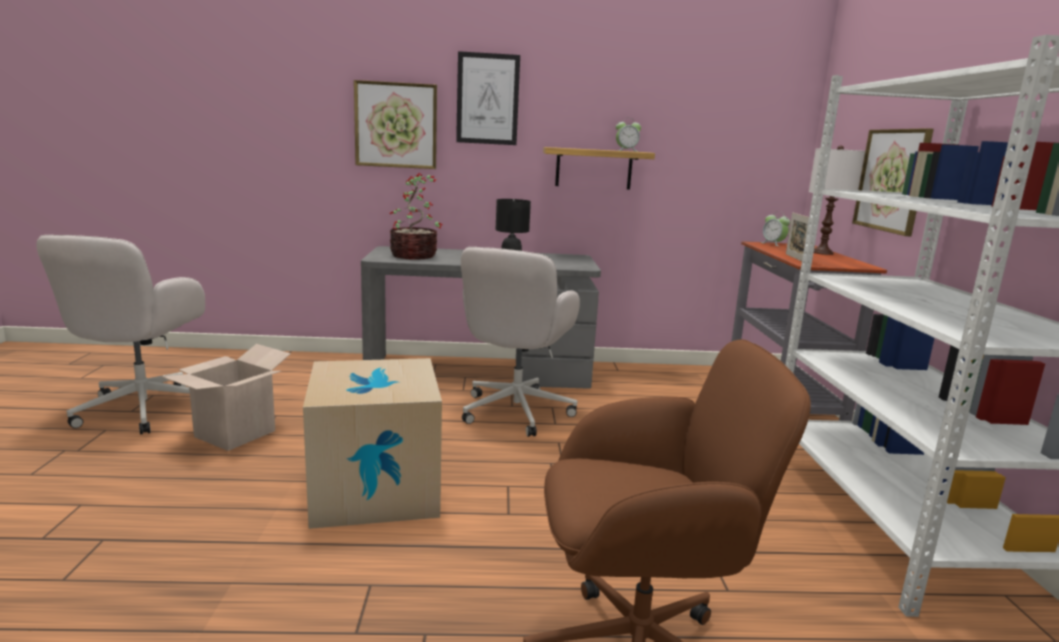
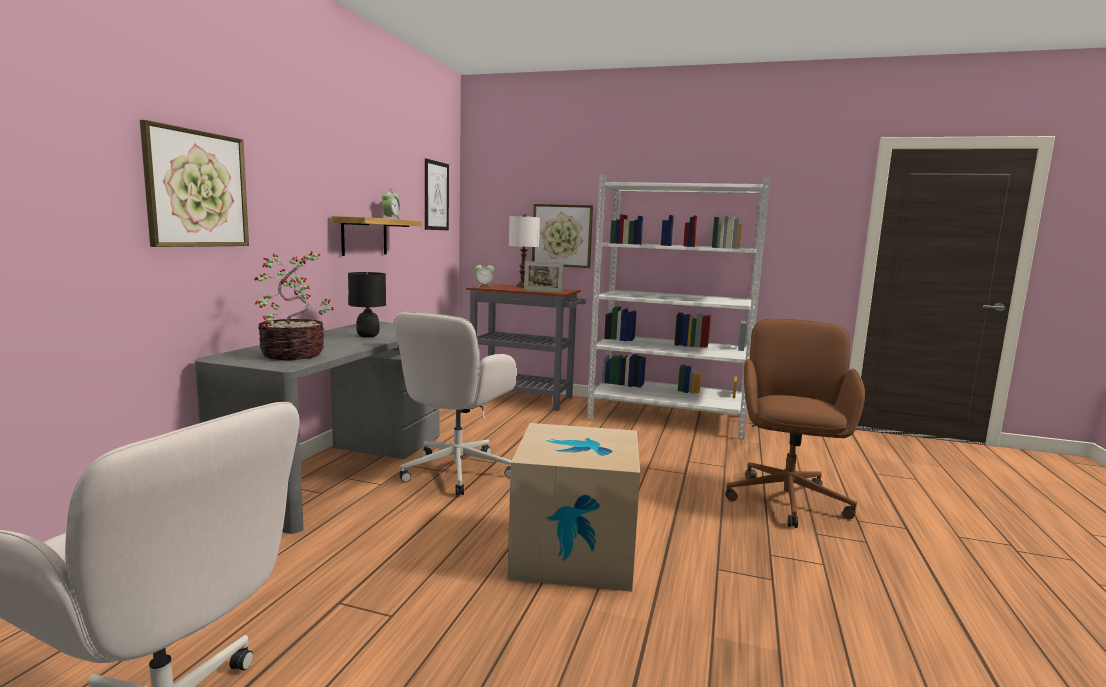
camera: 70 degrees left, 5 degrees down
(235, 434) = (374, 637): cardboard box -> none
(487, 99) = (285, 162): picture -> picture (436, 196)
(516, 411) = (457, 471): white office chair -> white office chair turned 75 degrees clockwise

